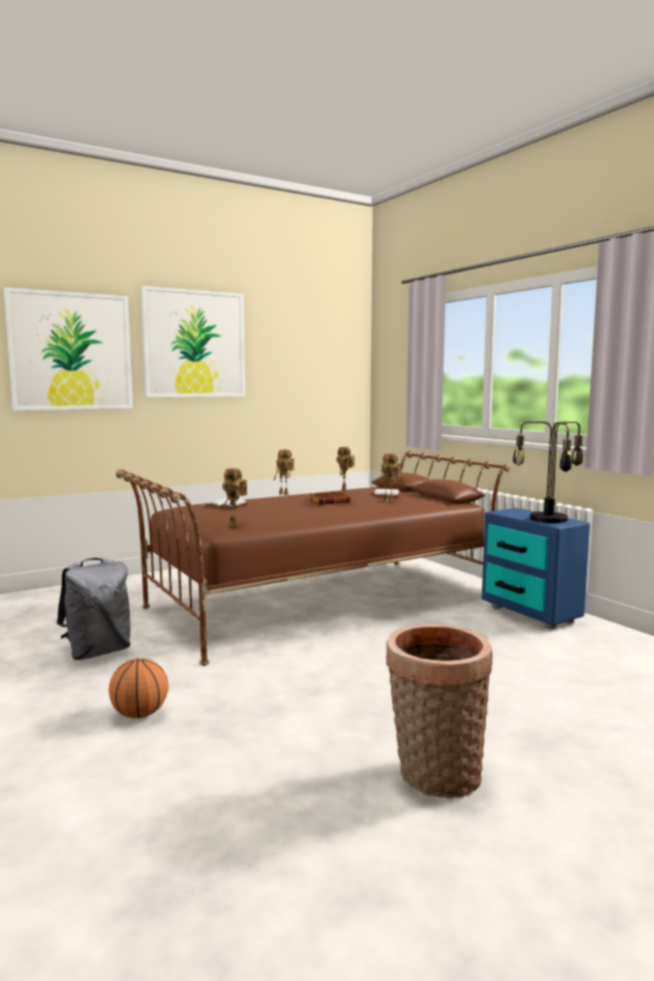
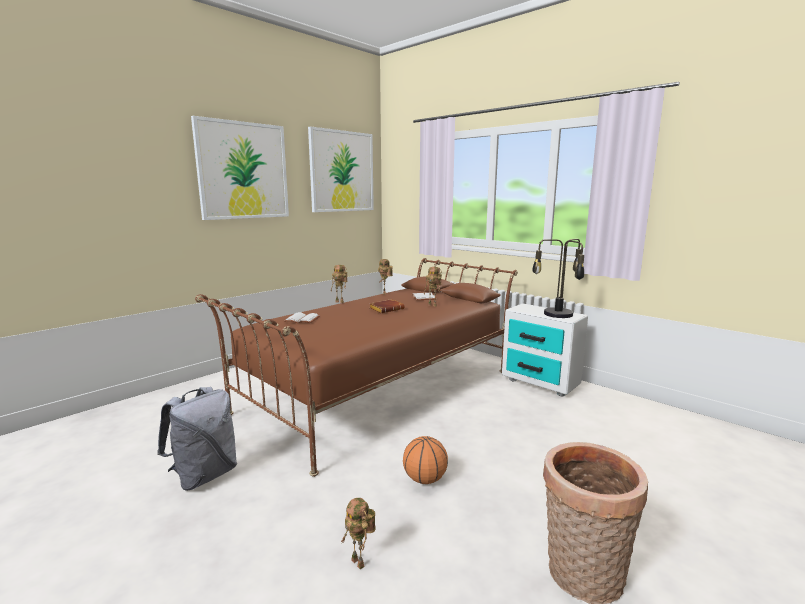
camera: 15 degrees left, 5 degrees up
(71, 351) = (127, 178): picture -> picture (342, 171)
(140, 714) = (281, 552): basketball -> basketball (425, 479)
(235, 525) = (328, 345): toy robot -> toy robot (360, 563)
(529, 614) = (539, 384): blue nightstand -> white nightstand

